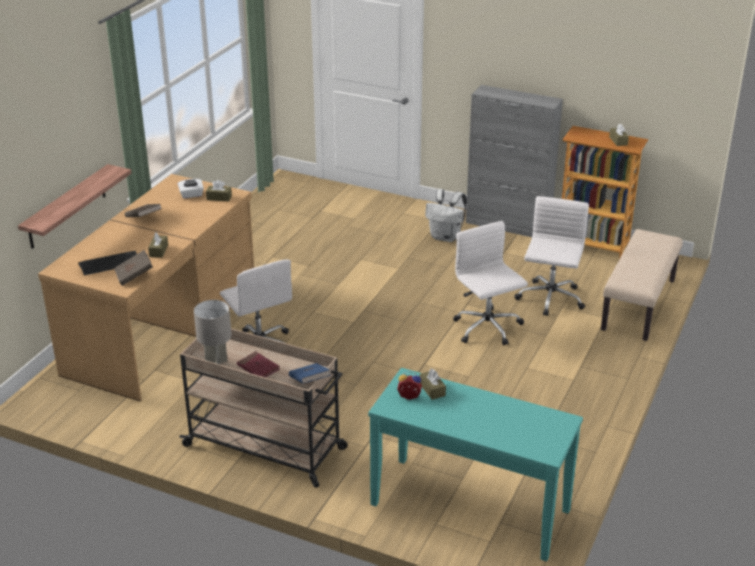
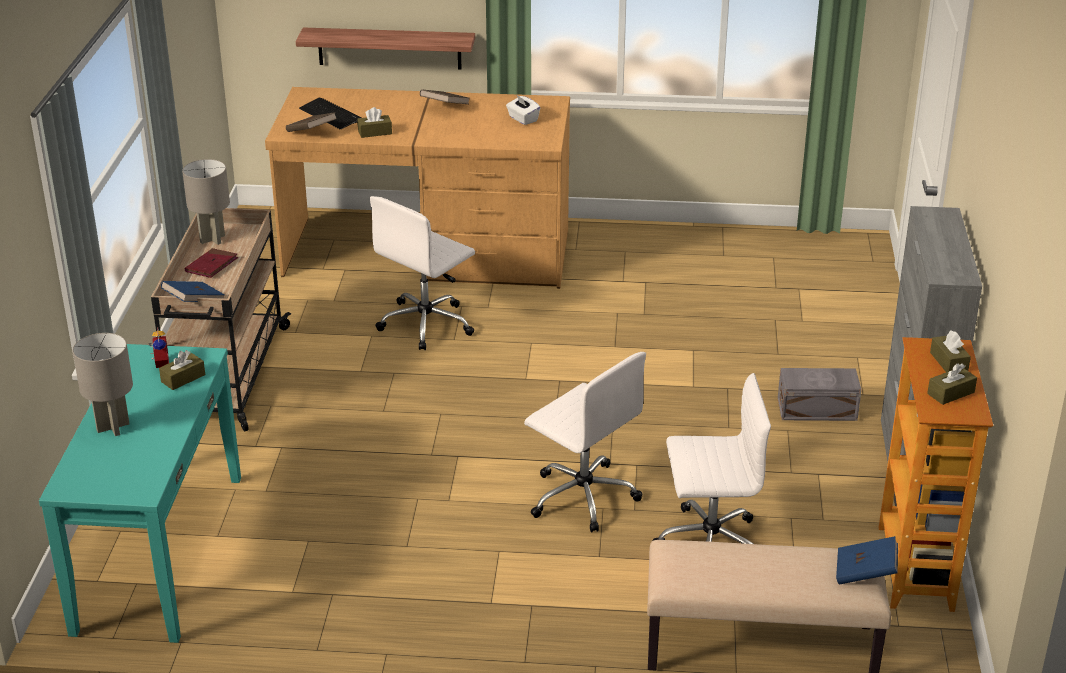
camera: 70 degrees right, 0 degrees up
(219, 198) = (528, 136): brown tissue box -> brown tissue box (948, 362)
(446, 237) = (818, 410): white backpack -> grey storage box
(481, 426) = (113, 427): none -> grey table lamp
(487, 328) = (582, 496): white office chair -> white office chair turned 90 degrees clockwise
(657, 234) = (865, 573): none -> blue book

